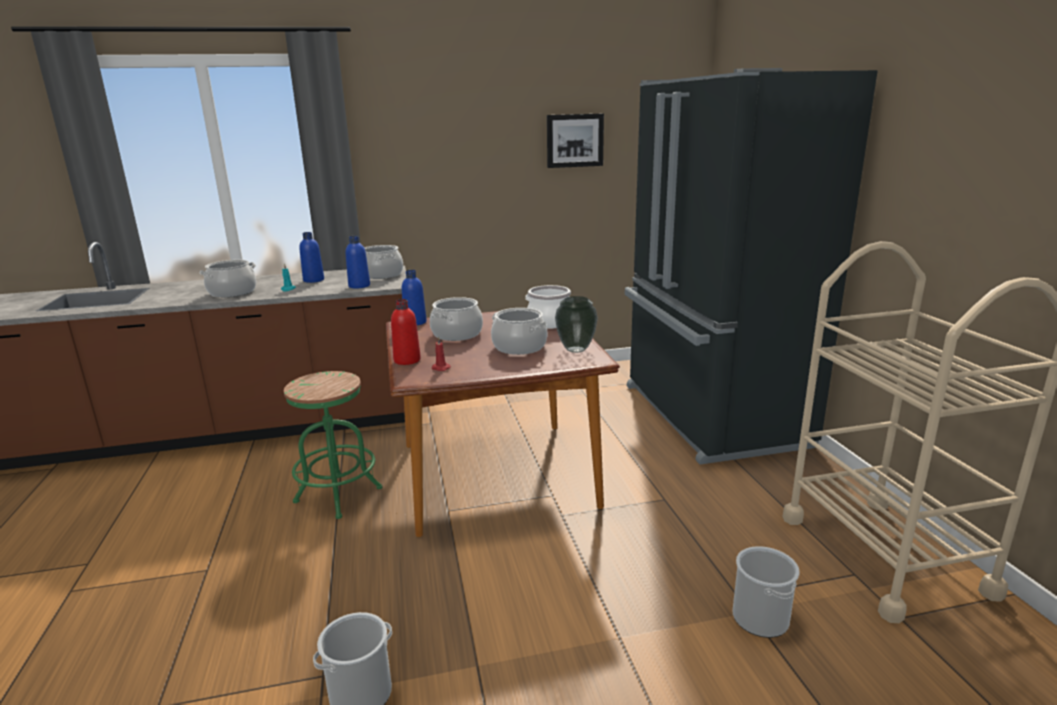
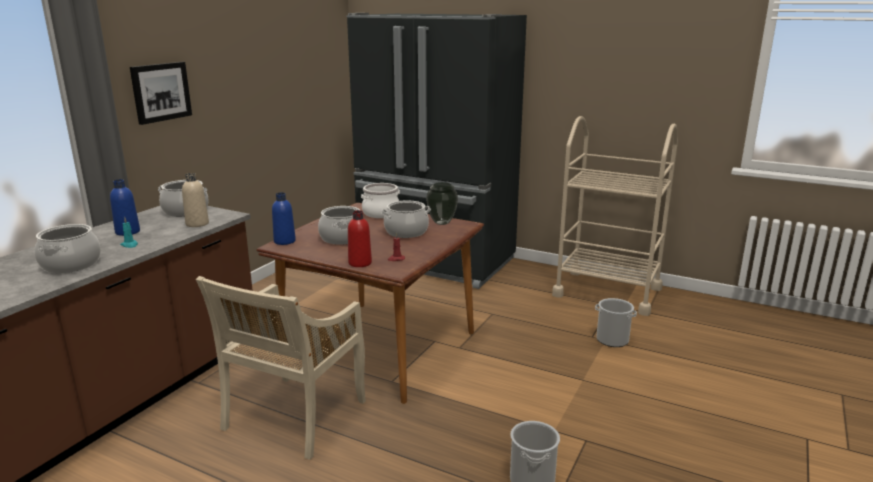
camera: 50 degrees left, 0 degrees up
(338, 495) = (294, 417): green stool -> beige chair
(359, 286) = (197, 224): blue bottle -> beige bottle
(574, 140) = (276, 62): picture -> picture (160, 92)

